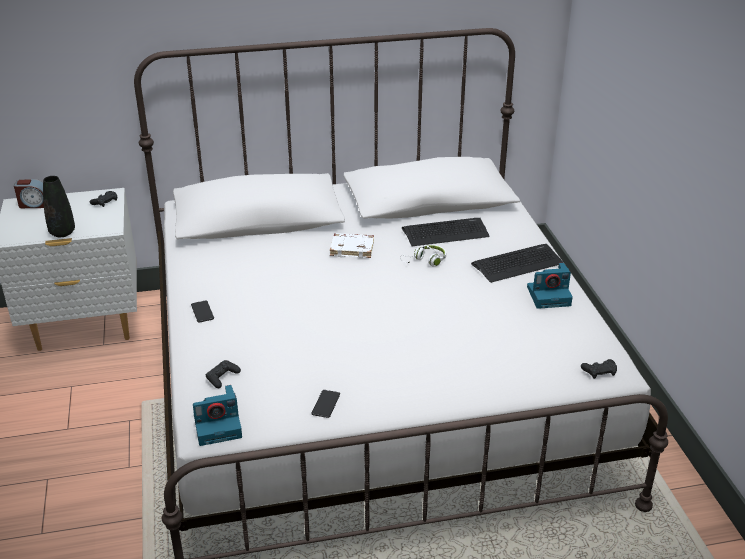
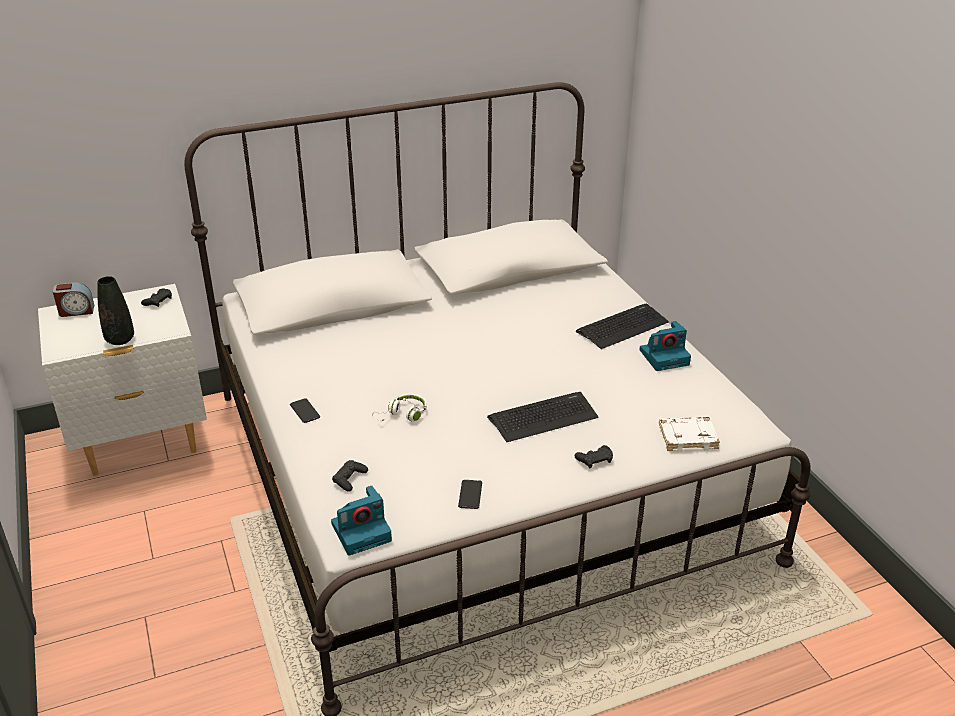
camera: 10 degrees left, 0 degrees up
(353, 248) = (446, 327): white book -> white book (688, 437)
(425, 261) = (527, 333): white headphones -> white headphones (403, 415)
(445, 233) = (539, 301): keyboard -> keyboard (543, 417)
(599, 371) = (738, 429): black game controller -> black game controller (594, 460)

